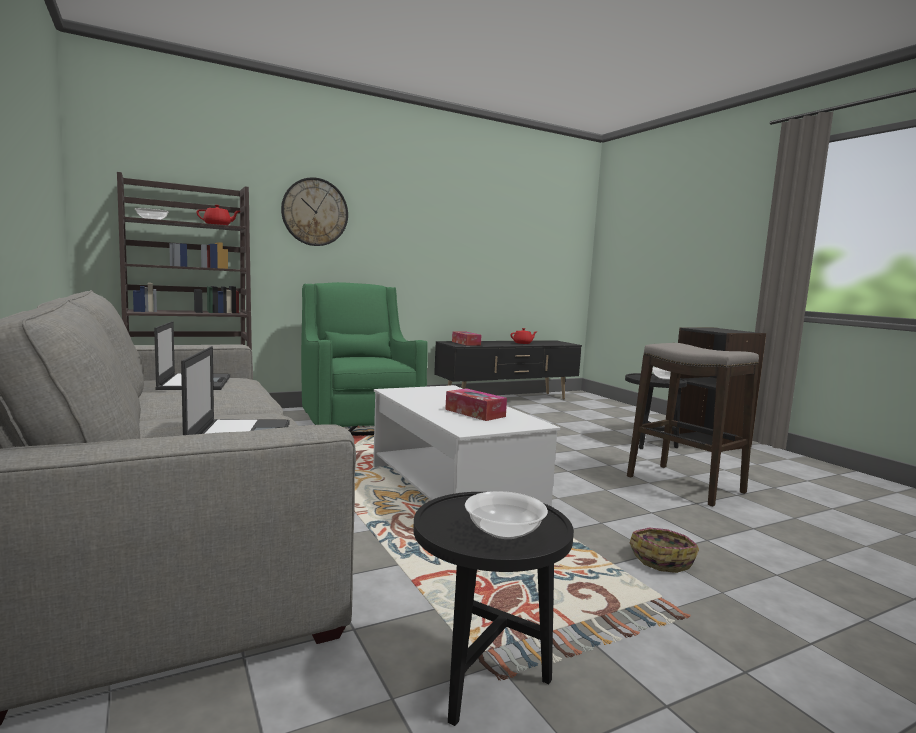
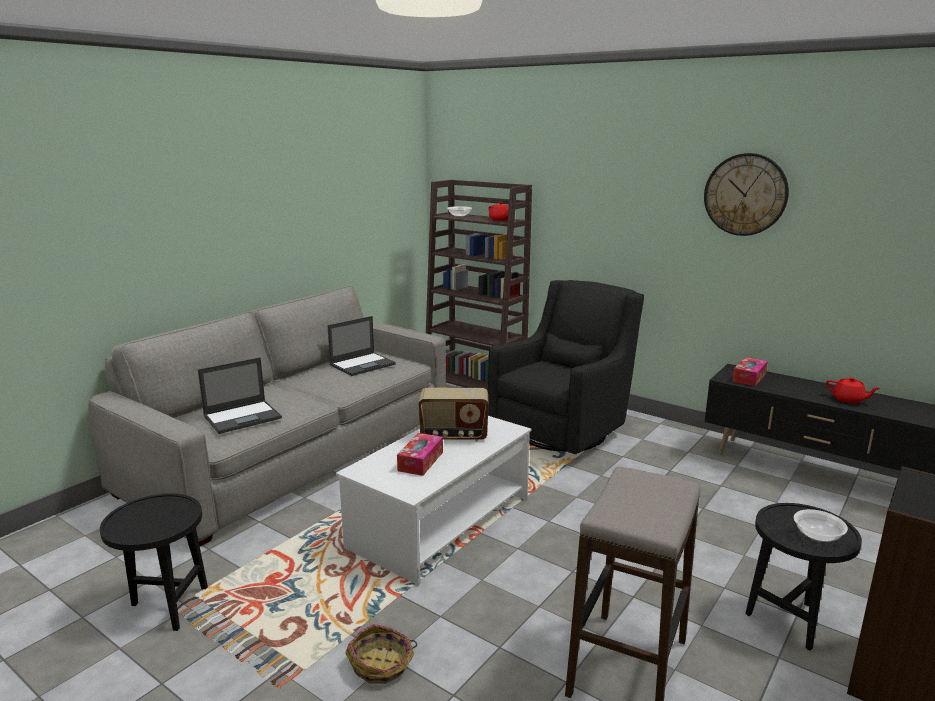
camera: 65 degrees right, 10 degrees up
(315, 212) = (595, 202): wall clock -> wall clock (745, 194)
(358, 423) = (564, 431): green armchair -> black armchair
(436, 399) = (454, 436): none -> radio
(504, 531) = (135, 523): bowl -> none

